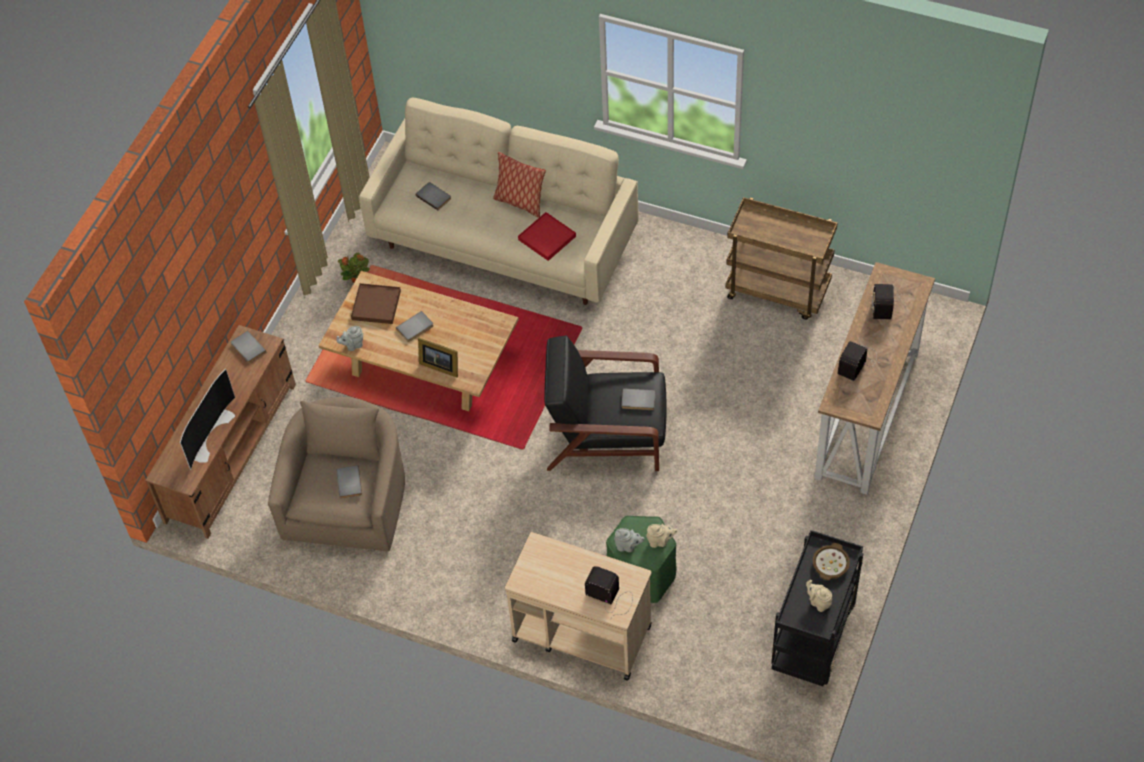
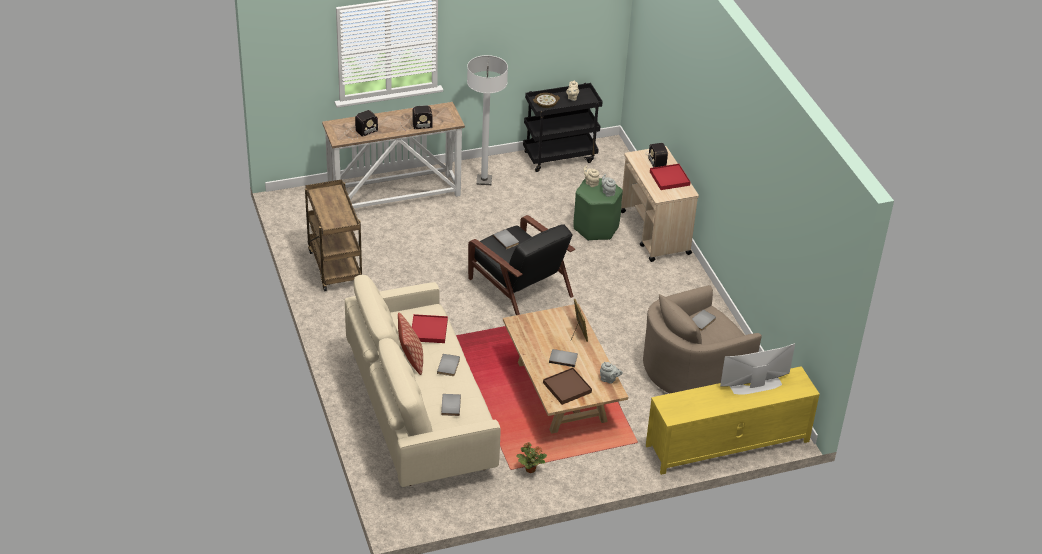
camera: 135 degrees left, 15 degrees down
(231, 452) = (727, 443): brown tv stand -> yellow tv stand
(247, 348) = (679, 409): grey book -> grey book (449, 366)
(560, 581) = (669, 178): none -> red tray
(826, 522) = (484, 180): none -> white floor lamp

